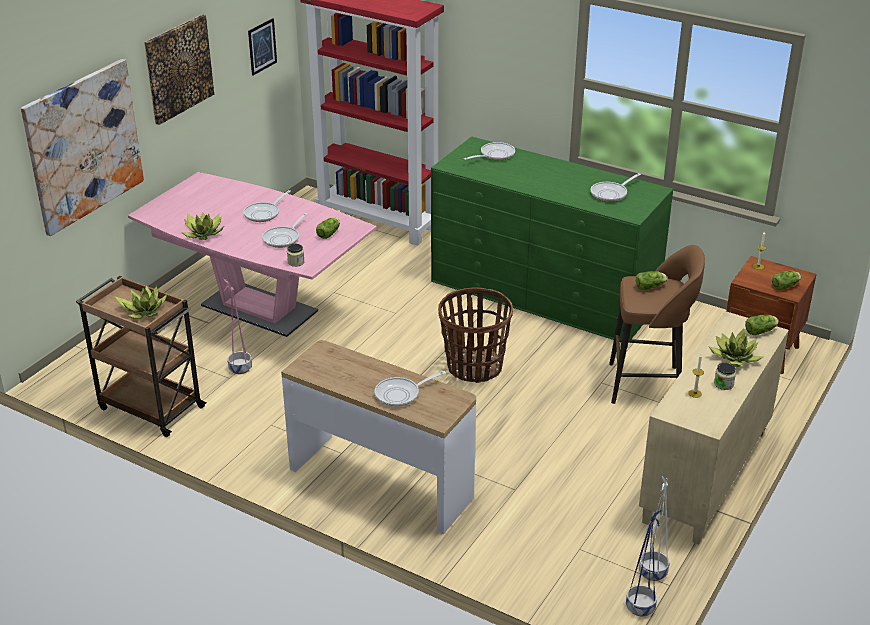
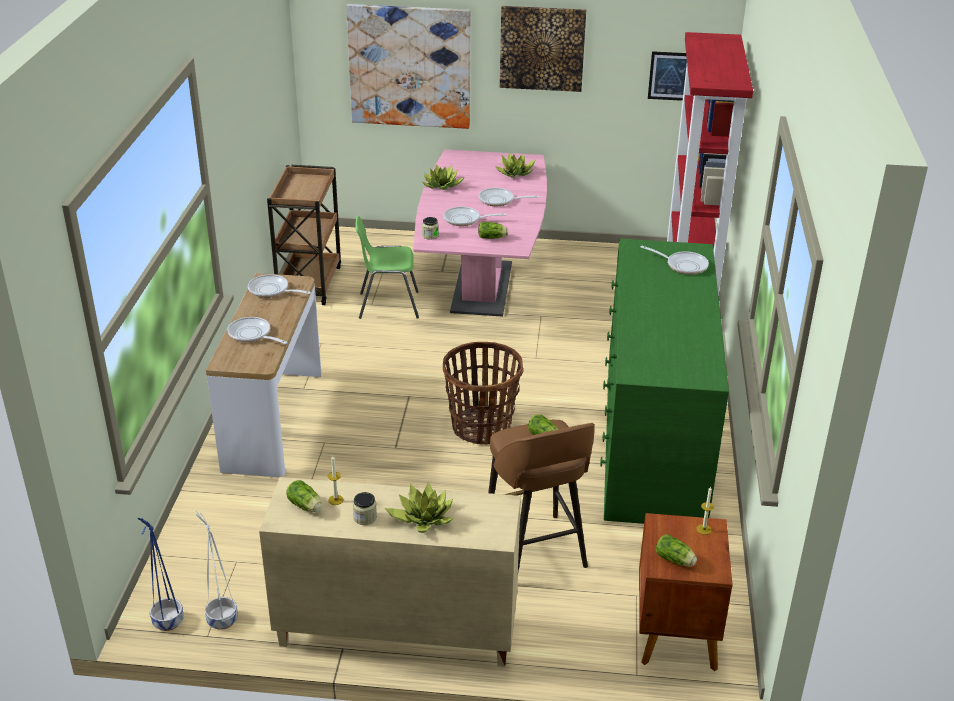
camera: 65 degrees right, 0 degrees up
(144, 311) = (300, 194): potted plant -> potted plant (515, 173)
(239, 368) = (388, 305): pink planter -> green chair
(611, 193) = (670, 351): frying pan -> frying pan (271, 290)
(761, 331) = (494, 530): lettuce -> lettuce (306, 506)

